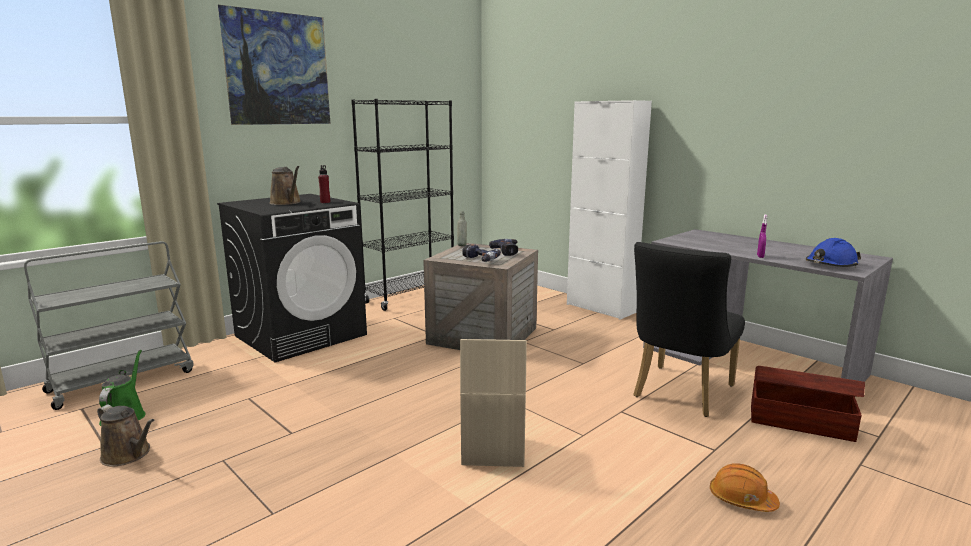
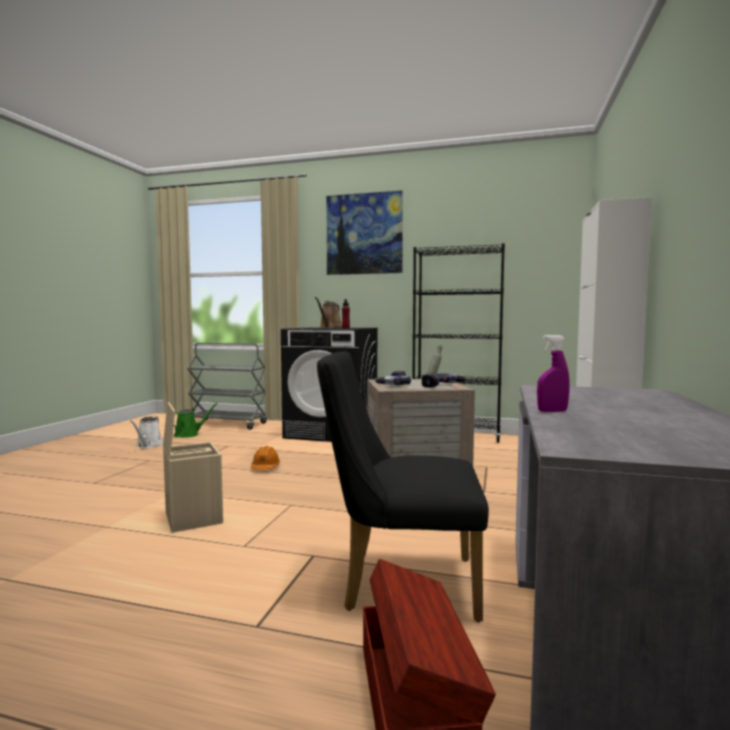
camera: 60 degrees right, 10 degrees down
(128, 455) = (148, 445): brown watering can -> white watering can
(741, 499) = (137, 658): orange hard hat -> orange hard hat (265, 467)
(830, 265) = (597, 438): blue hard hat -> none

